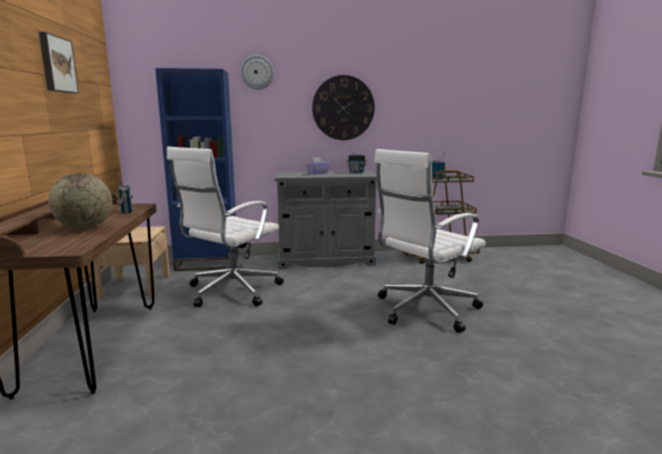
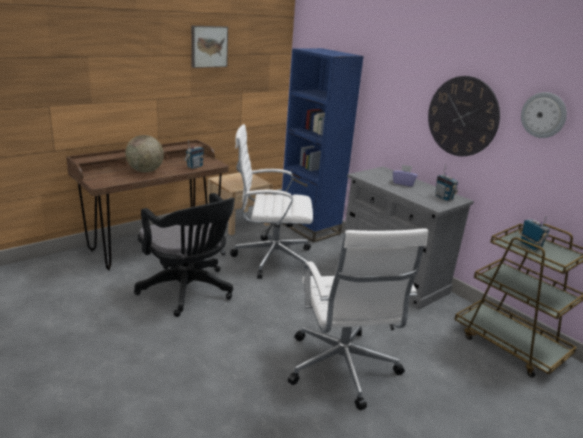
camera: 55 degrees right, 10 degrees up
(230, 347) = (188, 291): none -> black office chair
(257, 72) = (388, 58): wall clock -> wall clock (543, 115)
(424, 310) = (342, 369): white office chair -> white office chair turned 120 degrees counterclockwise

